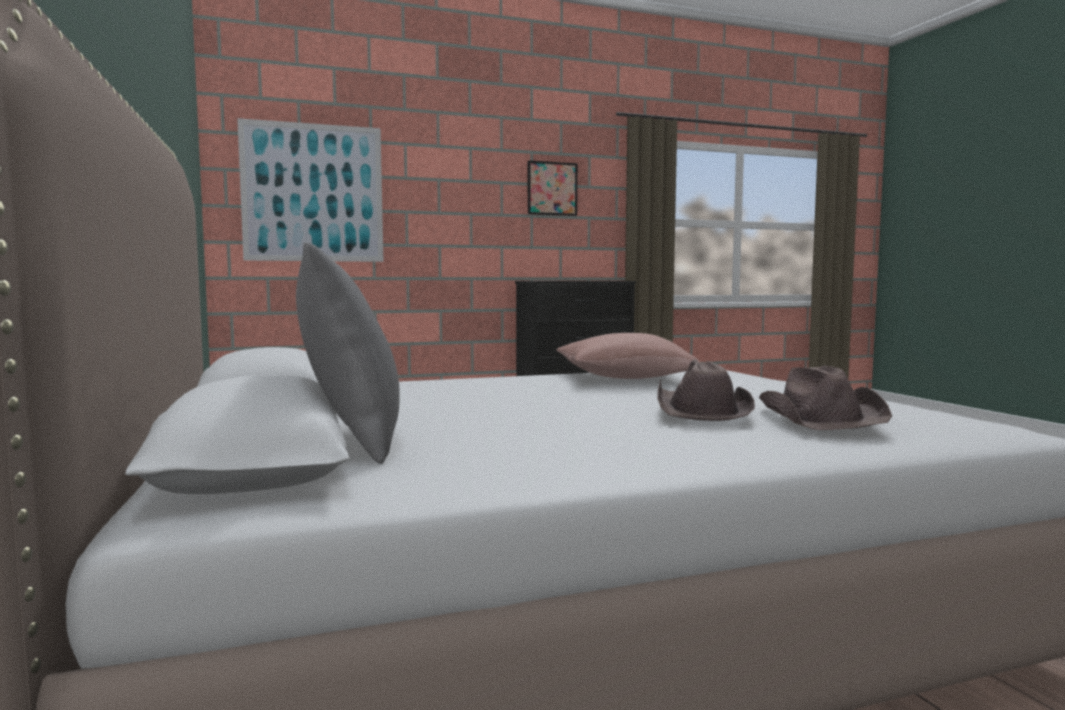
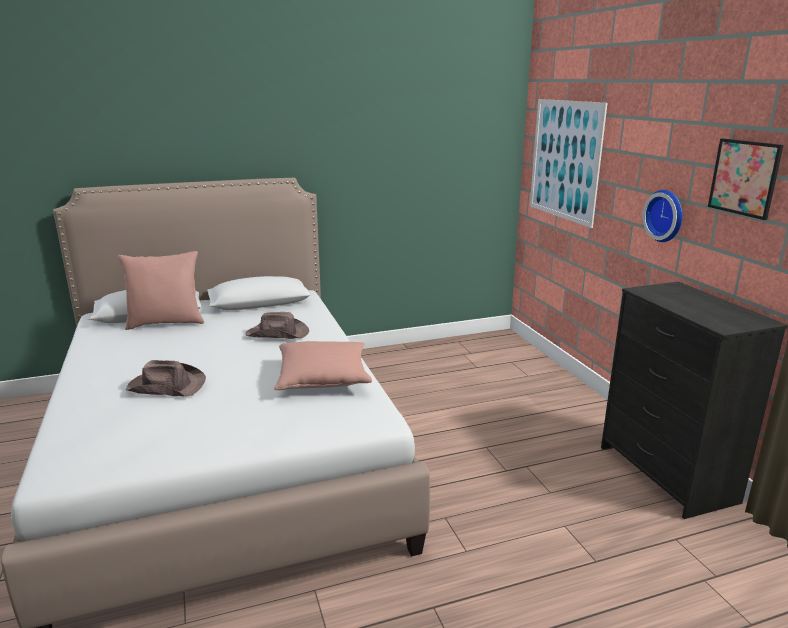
camera: 90 degrees right, 15 degrees up
(351, 440) = (166, 323): grey pillow -> pink pillow
(484, 229) = (666, 215): none -> wall clock
(821, 417) = (118, 414): brown hat -> brown hat (278, 334)

